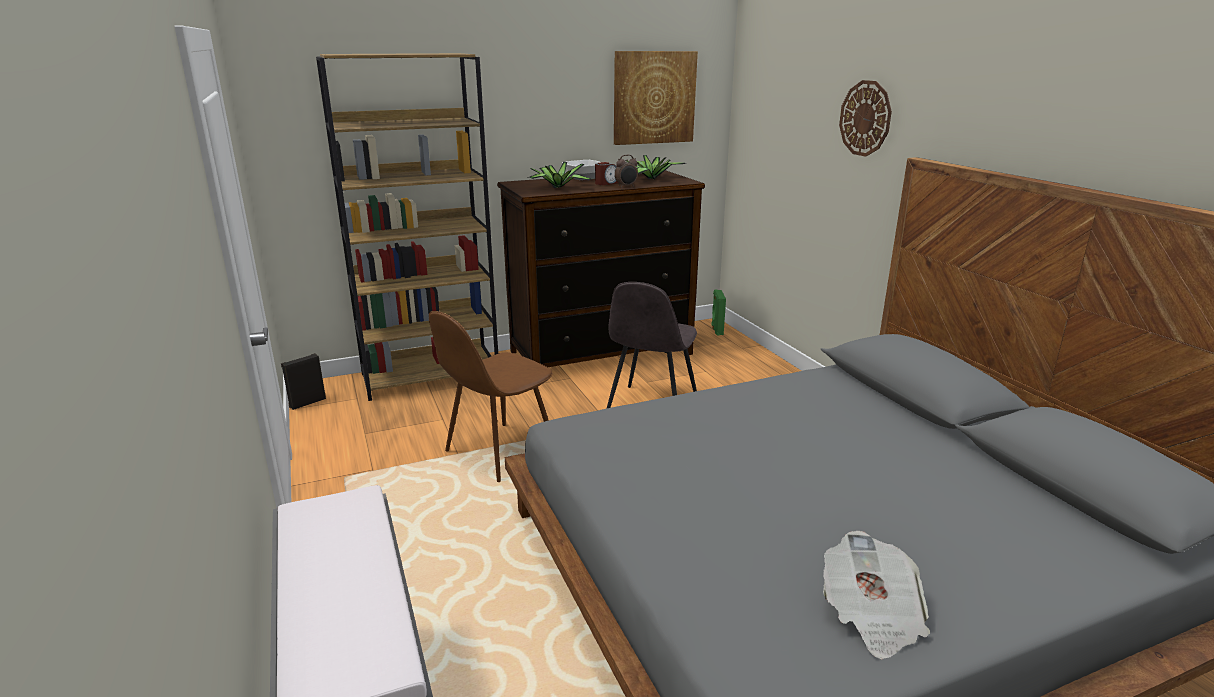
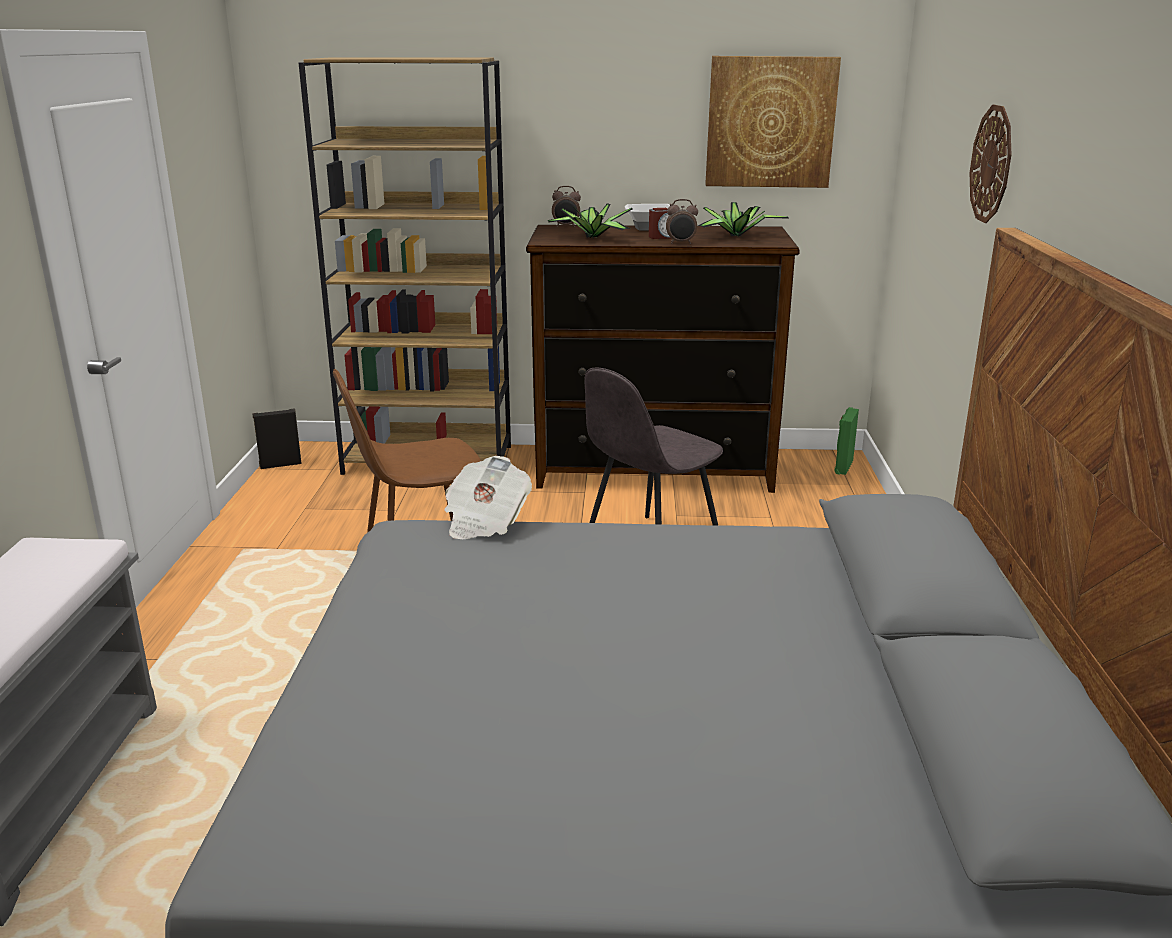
camera: 25 degrees right, 0 degrees up
(523, 181) = (566, 226): none -> alarm clock
(871, 616) = (471, 823): newspaper -> newspaper (485, 521)

